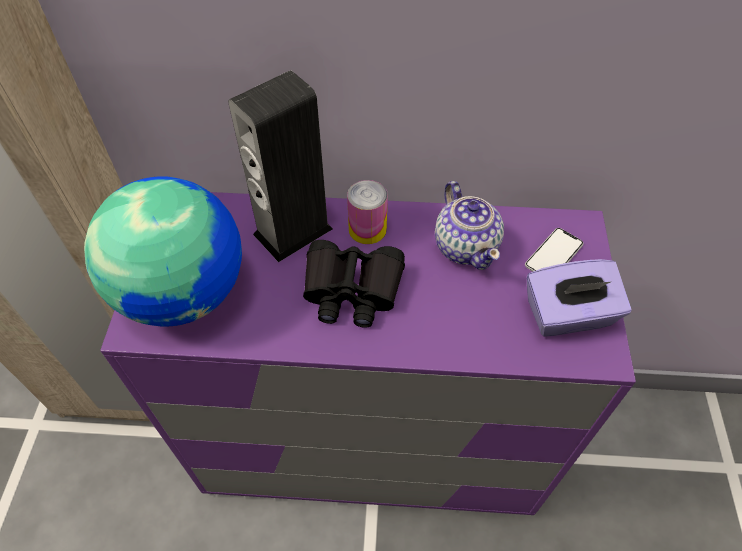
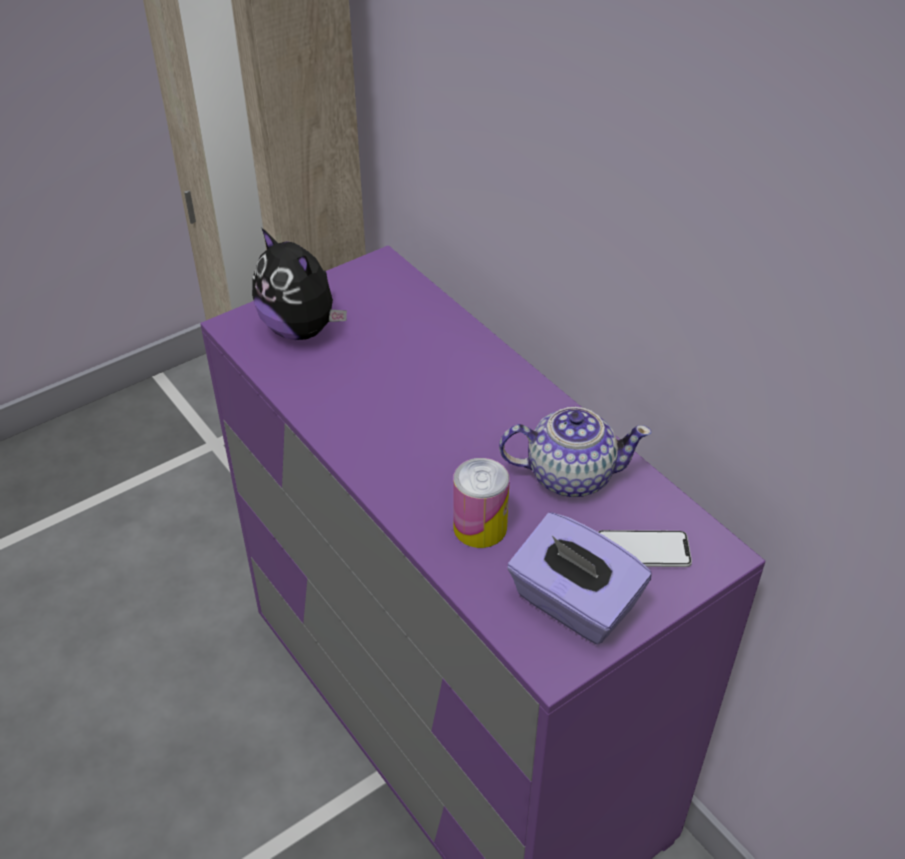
camera: 50 degrees right, 10 degrees down
(184, 292) = (301, 329): globe -> plush toy
(293, 231) = (440, 349): speaker -> none
(351, 290) = (419, 426): black binoculars -> none
(367, 229) = (503, 394): can -> can (480, 527)
(466, 246) = (569, 475): teapot -> teapot turned 120 degrees counterclockwise

